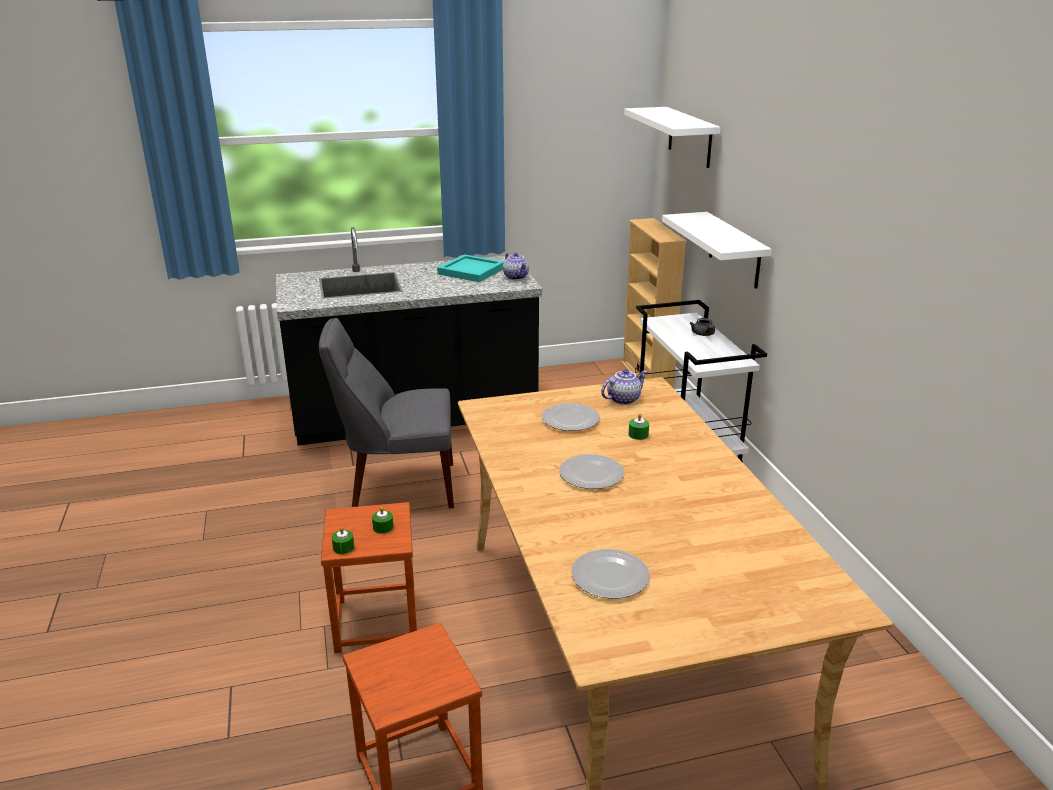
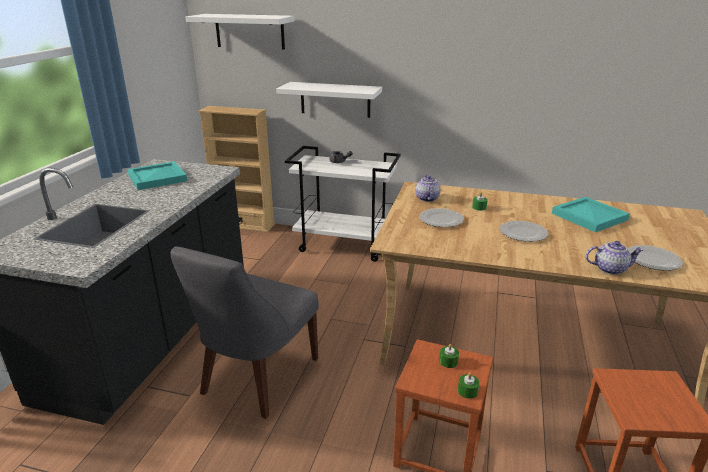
camera: 60 degrees left, 0 degrees up
(516, 277) = (202, 168): teapot -> teapot (610, 269)
(710, 516) = (590, 217): none -> turquoise tray

